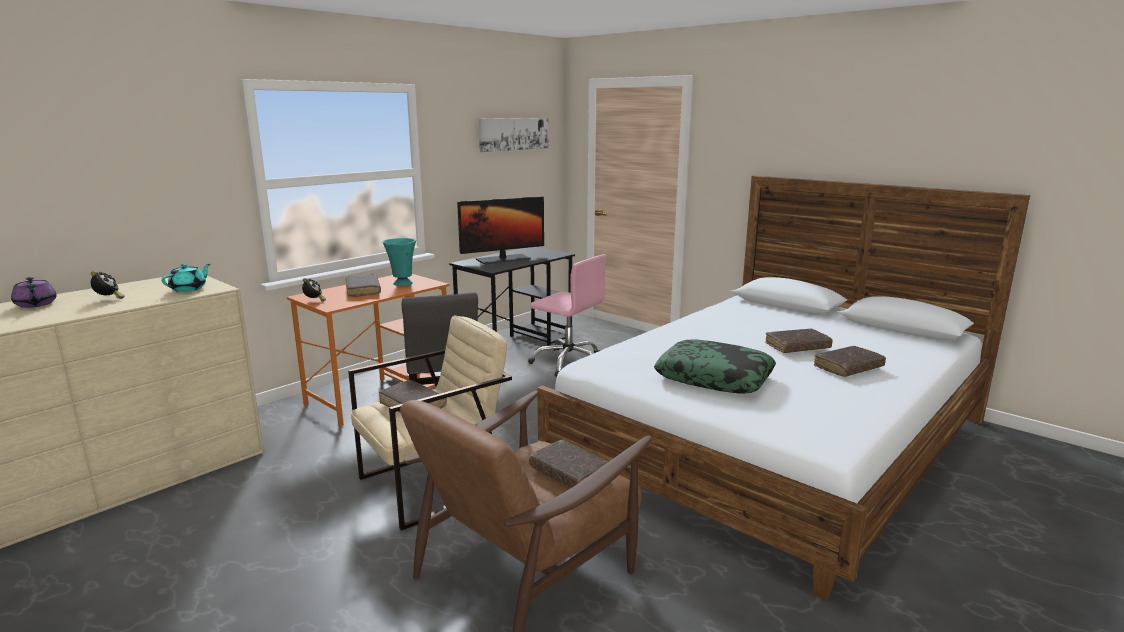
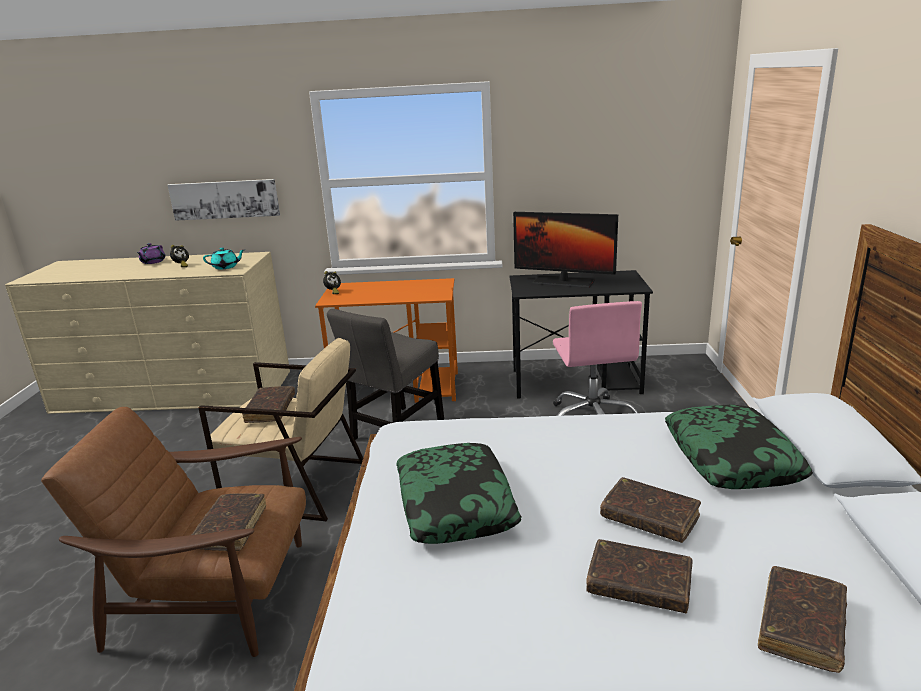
camera: 50 degrees right, 5 degrees up
(363, 291) = (380, 291): brown book -> brown book (801, 626)
(402, 284) = (419, 291): turquoise vase -> none
(513, 134) = (633, 132): picture -> picture (225, 199)
(768, 318) = (731, 458): none -> pillow

